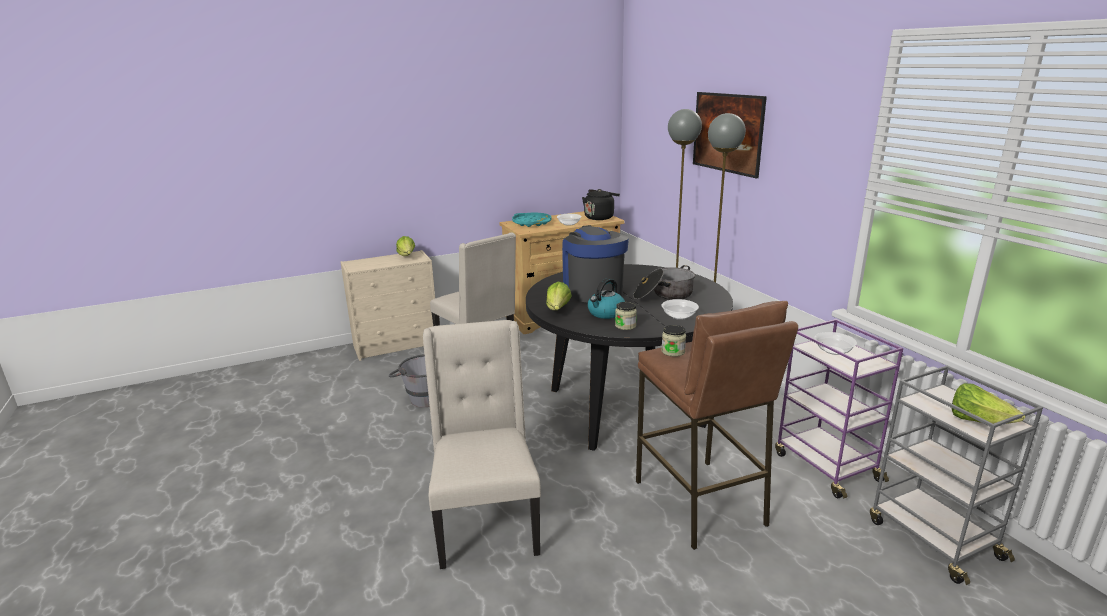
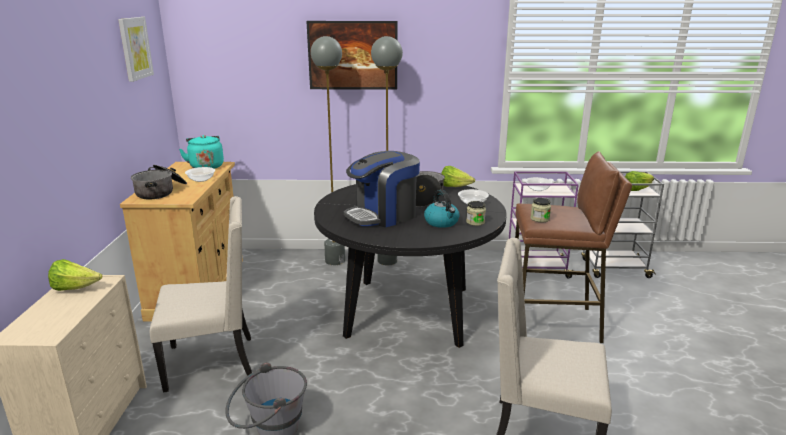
camera: 65 degrees left, 0 degrees up
(532, 223) = (161, 191): turquoise tray -> cooking pot
(558, 310) = (414, 237): lettuce -> lettuce (454, 187)
(565, 108) = (135, 48): none -> picture
(593, 290) = (383, 215): coffee machine -> coffee machine turned 45 degrees counterclockwise
(600, 217) = (206, 166): black kettle -> turquoise kettle

